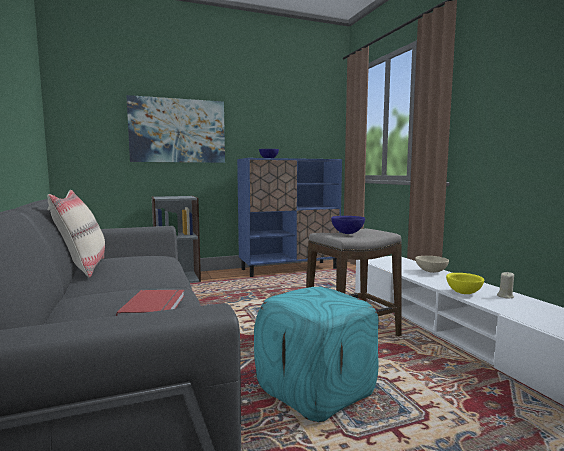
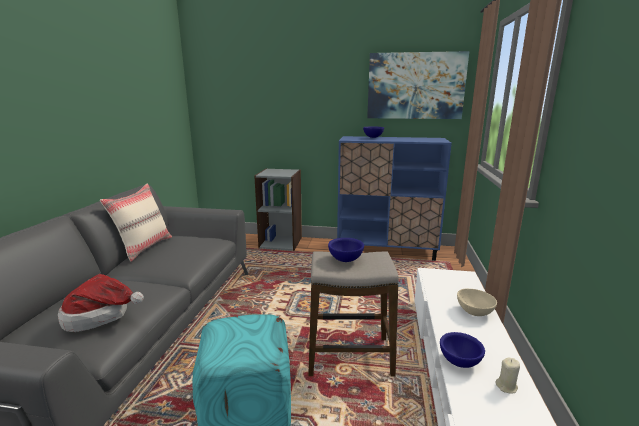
camera: 30 degrees right, 10 degrees up
(156, 306) = (102, 316): red book -> hat
(178, 131) = (288, 108): picture -> picture (415, 86)
(463, 293) = (459, 362): yellow bowl -> blue bowl

